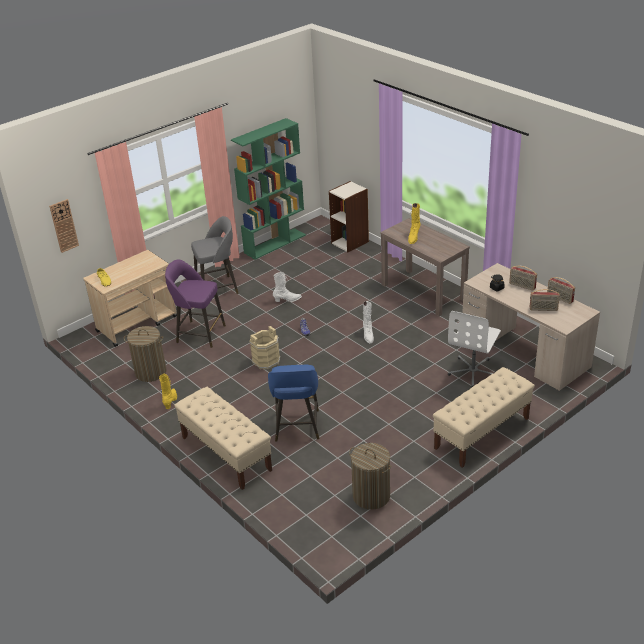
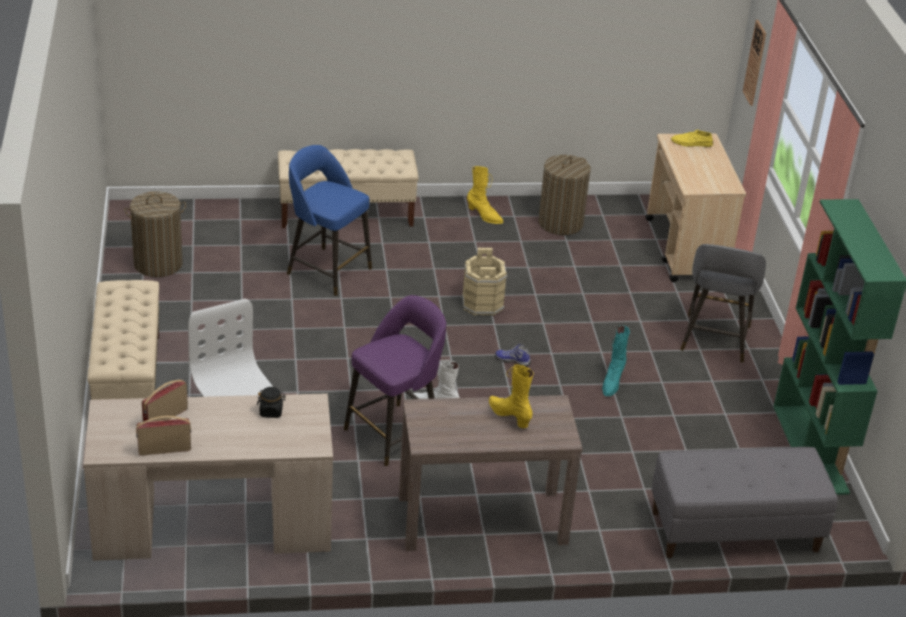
camera: 120 degrees right, 0 degrees up
(199, 334) = (607, 282): purple stool -> purple stool (395, 433)
(287, 300) = (612, 383): white boot -> turquoise boot
(350, 242) = (734, 532): bookcase -> grey bench
(522, 286) = (242, 437): radio -> none

